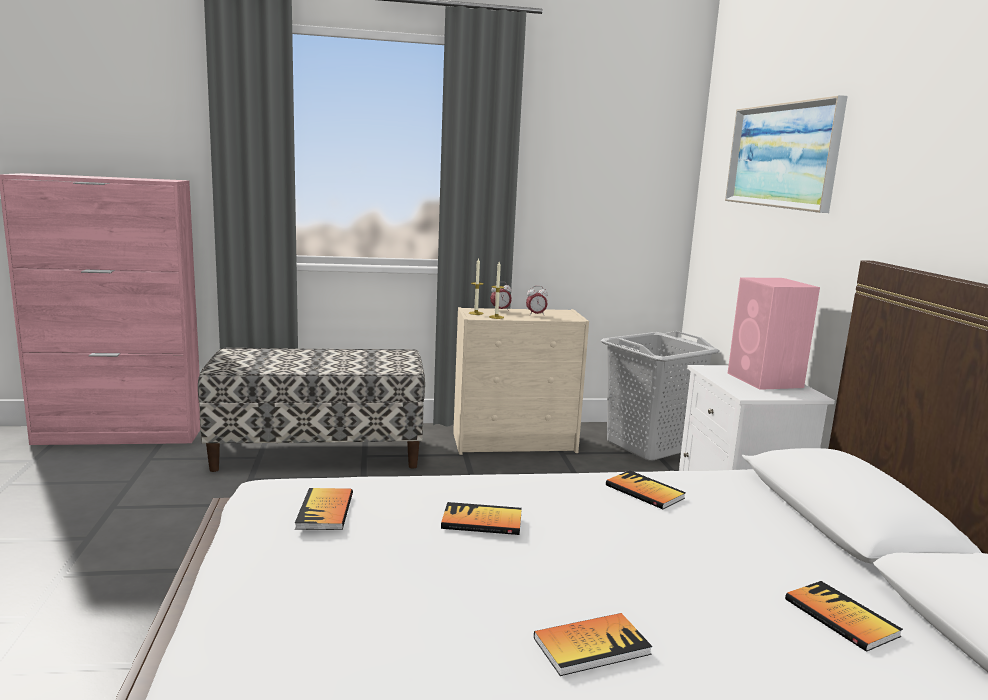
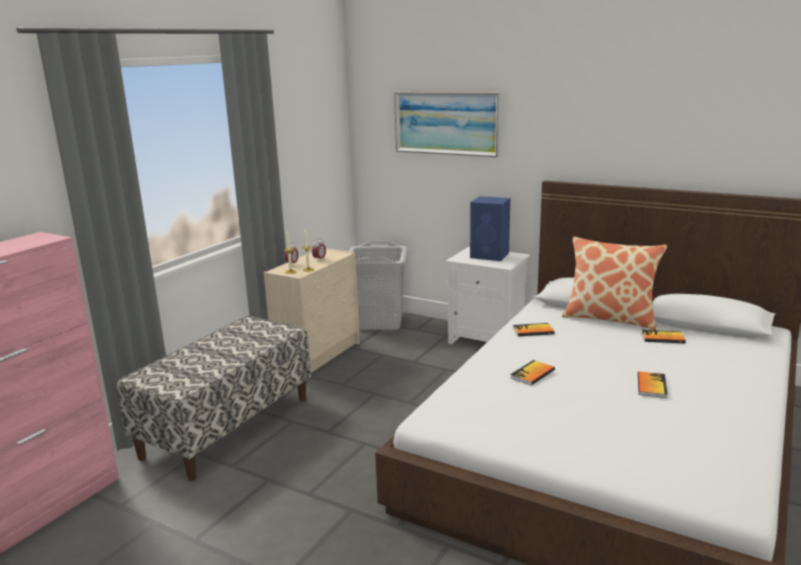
camera: 50 degrees left, 5 degrees up
(325, 511) = (483, 408): book -> none
(765, 381) = (490, 255): pink speaker -> blue speaker
(821, 543) = (610, 318): none -> pillow

